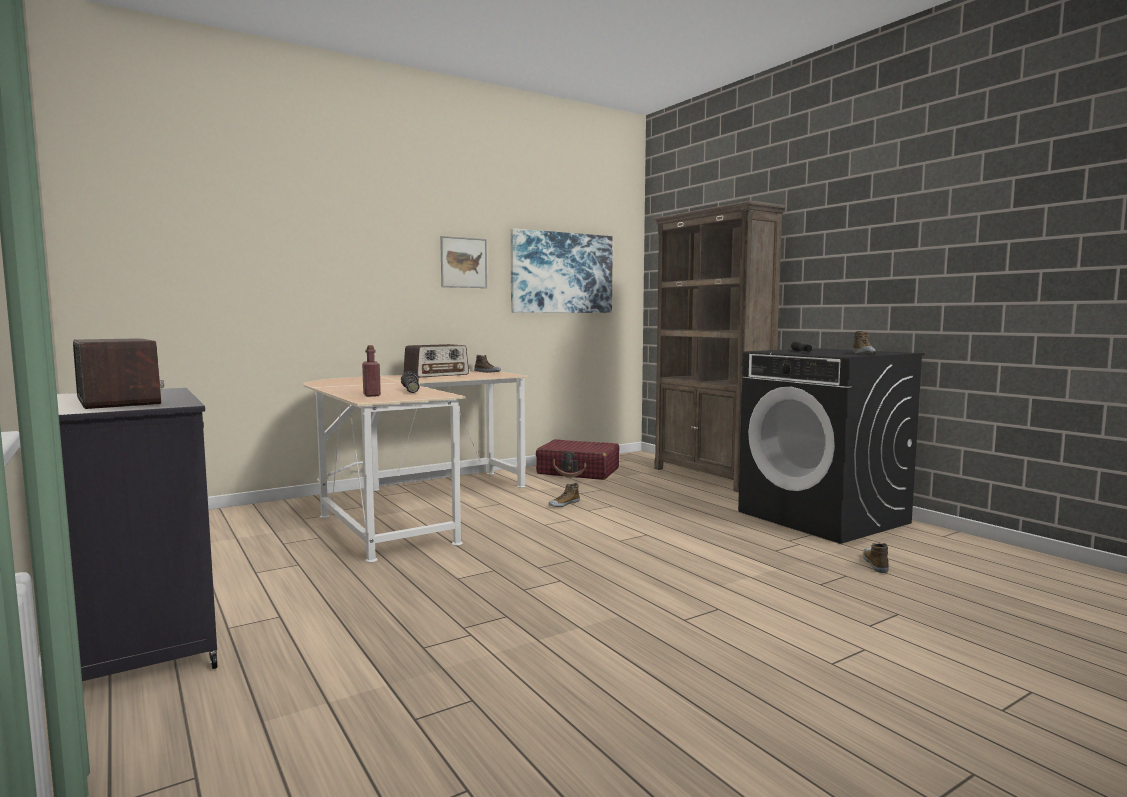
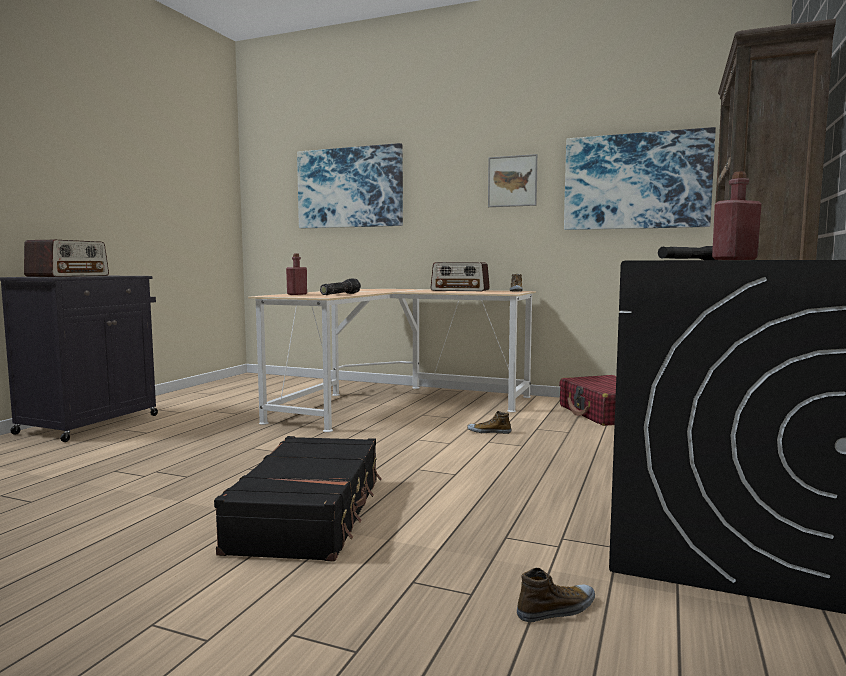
camera: 55 degrees right, 0 degrees up
(266, 251) = (350, 188): none -> picture
(675, 588) = (310, 514): none -> black suitcase
(862, 353) = (734, 259): shoe -> red bottle

